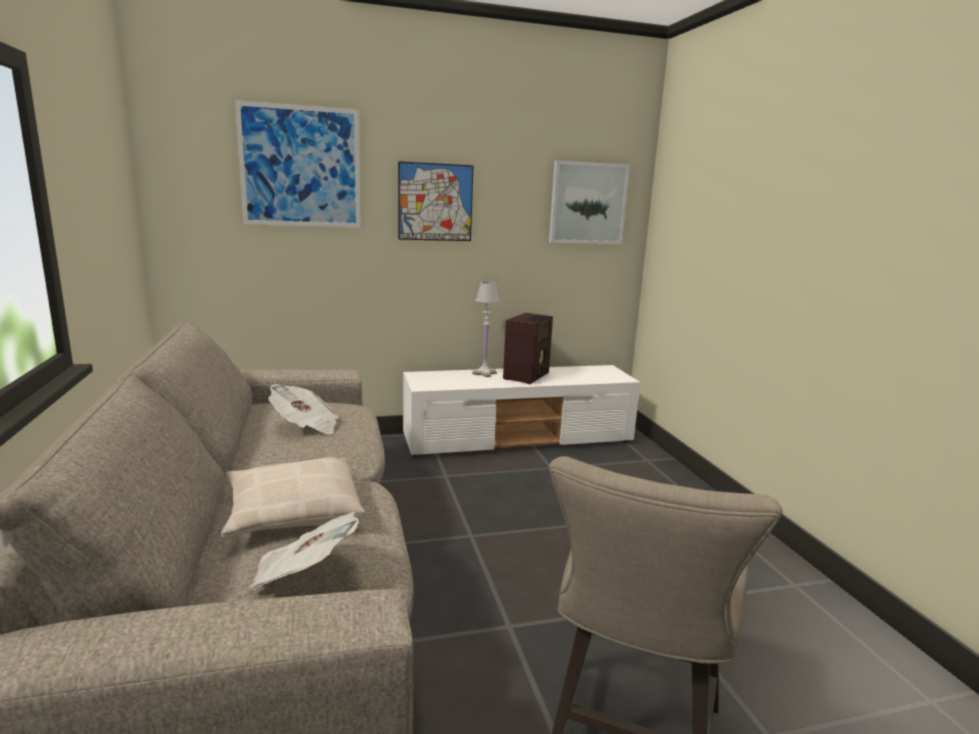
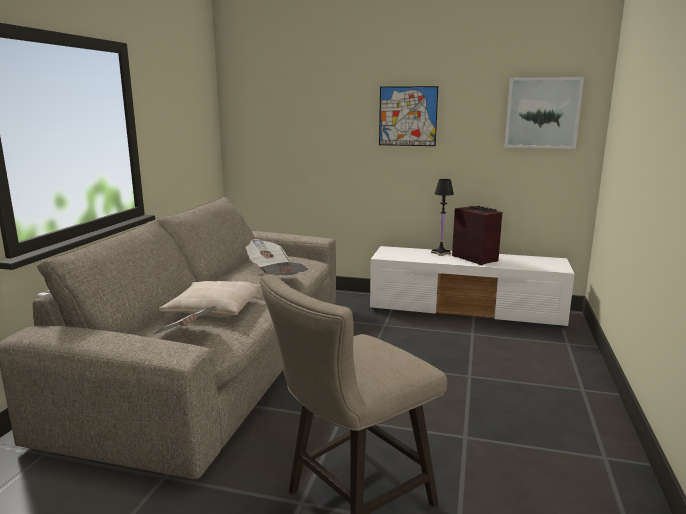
camera: 30 degrees right, 0 degrees up
(300, 167) = (313, 94): picture -> none
(354, 445) = (284, 282): none -> newspaper
(484, 373) = (441, 253): white table lamp -> black table lamp
(527, 376) = (474, 258): radio -> radio turned 90 degrees counterclockwise

